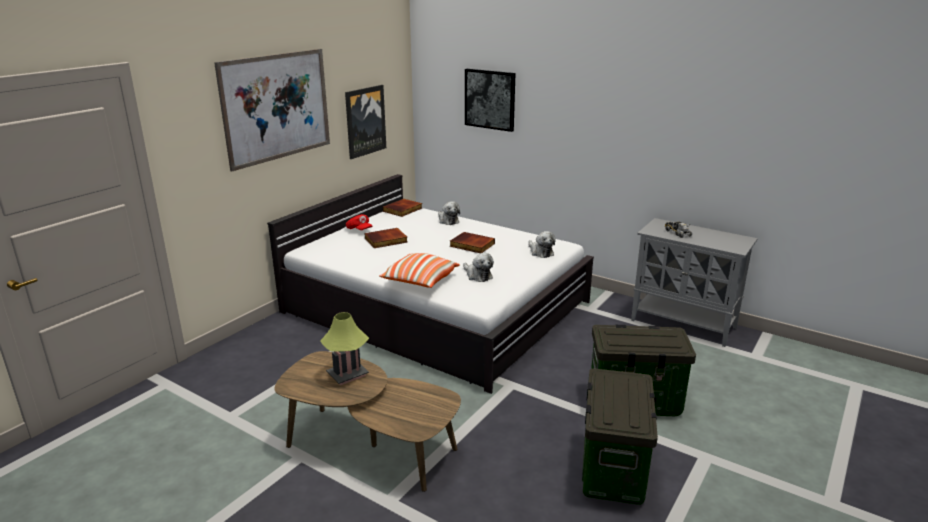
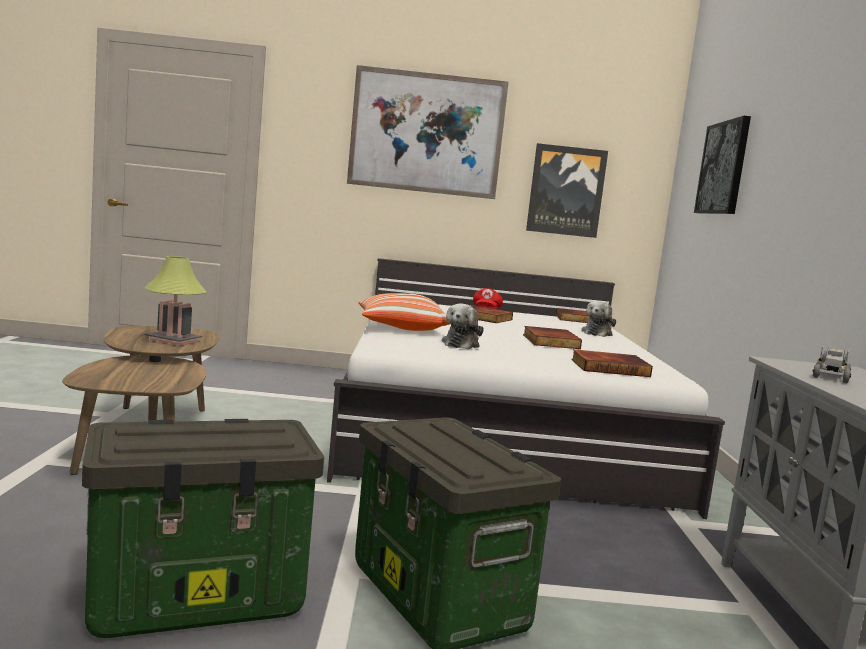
camera: 55 degrees right, 15 degrees down
(540, 252) = (610, 367): plush toy -> book

